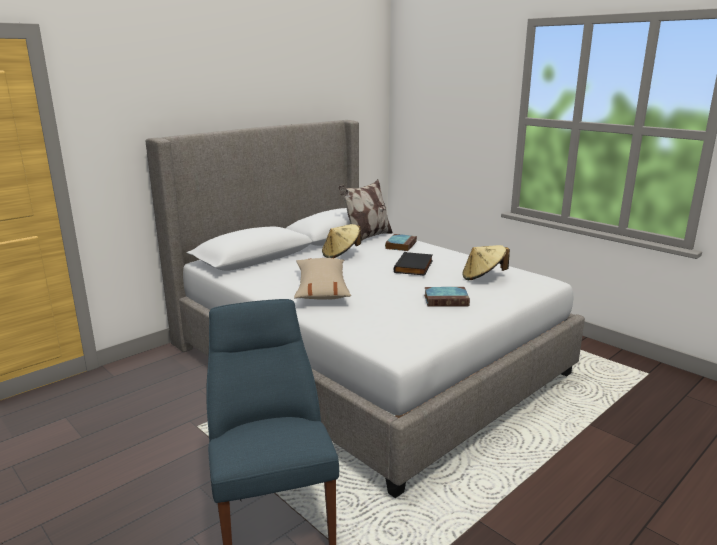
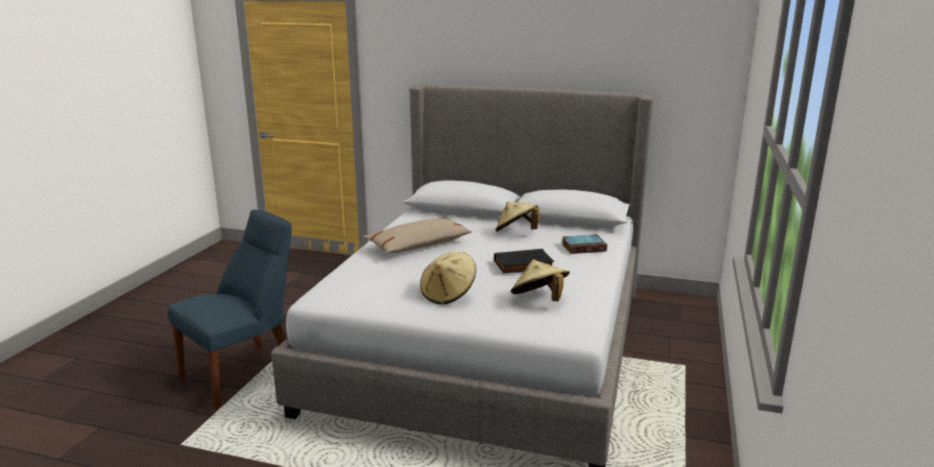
camera: 60 degrees right, 0 degrees up
(366, 237) = (584, 230): pillow -> none
(447, 300) = (448, 294): book -> beige hat

